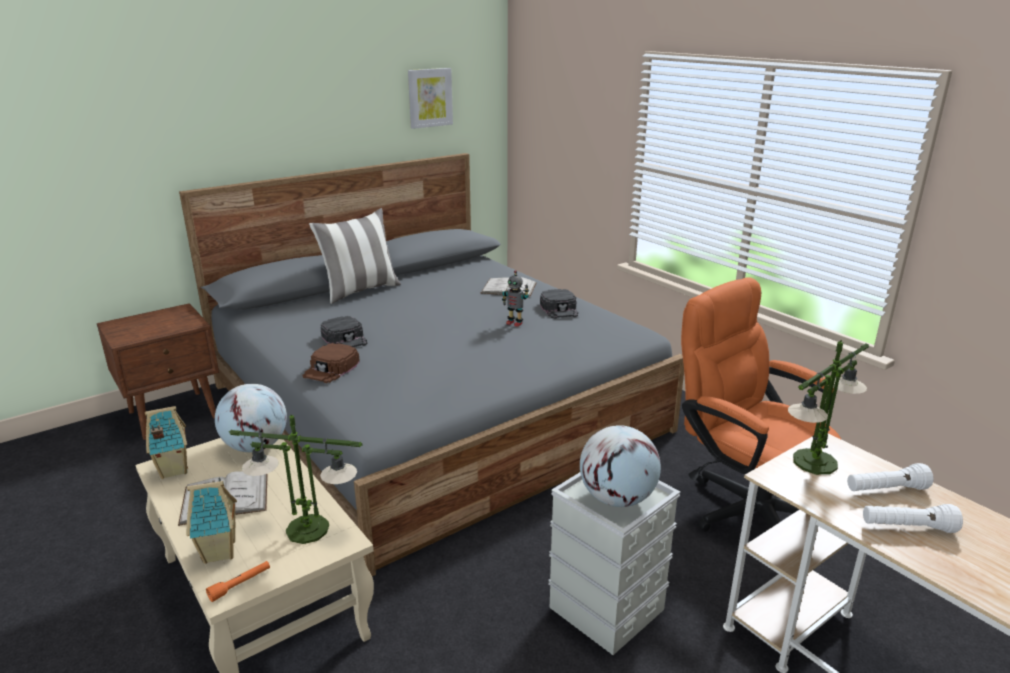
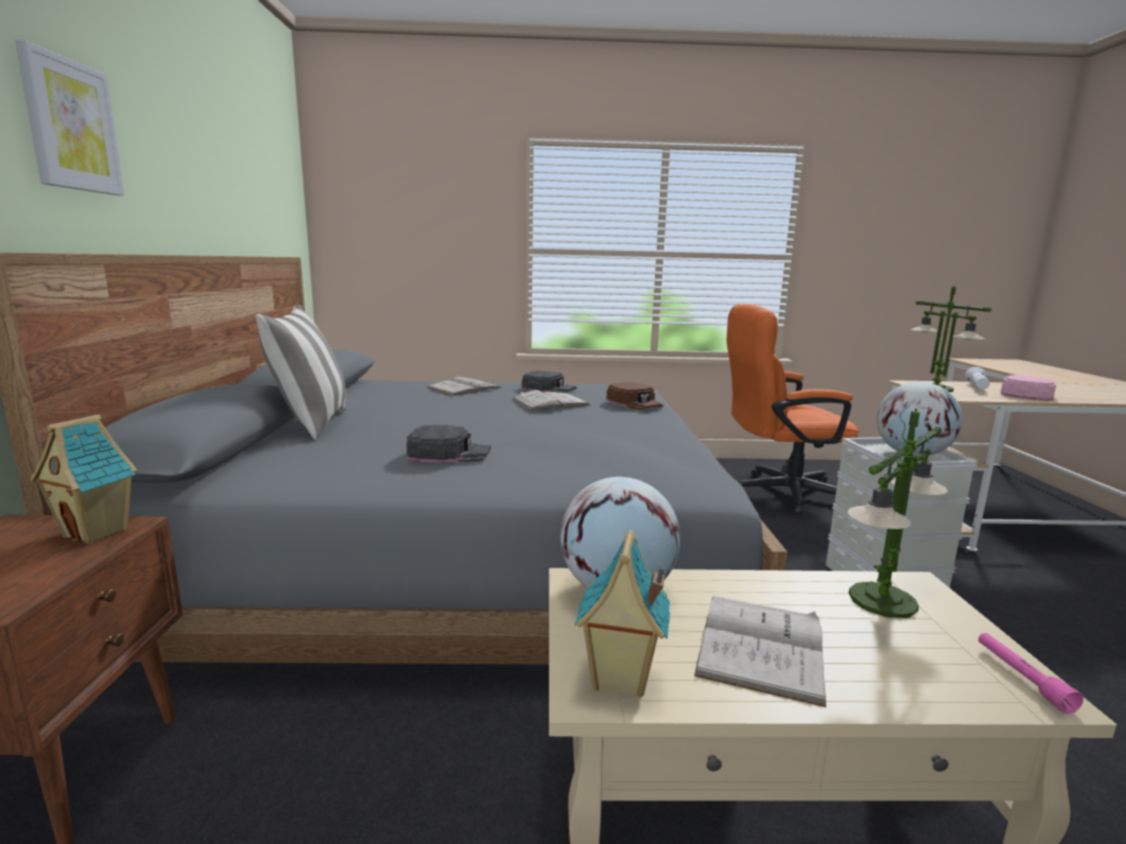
camera: 55 degrees left, 10 degrees down
(220, 552) = (926, 679): toy house -> toy house (98, 532)
(240, 585) = (1021, 678): orange flashlight -> pink flashlight
(331, 369) = (527, 474): brown cap -> brown cap (635, 402)
(430, 98) = (255, 176): picture -> picture (71, 125)
(514, 323) = (550, 402): toy robot -> white book
(907, 527) = (1026, 394): white flashlight -> pink cap

